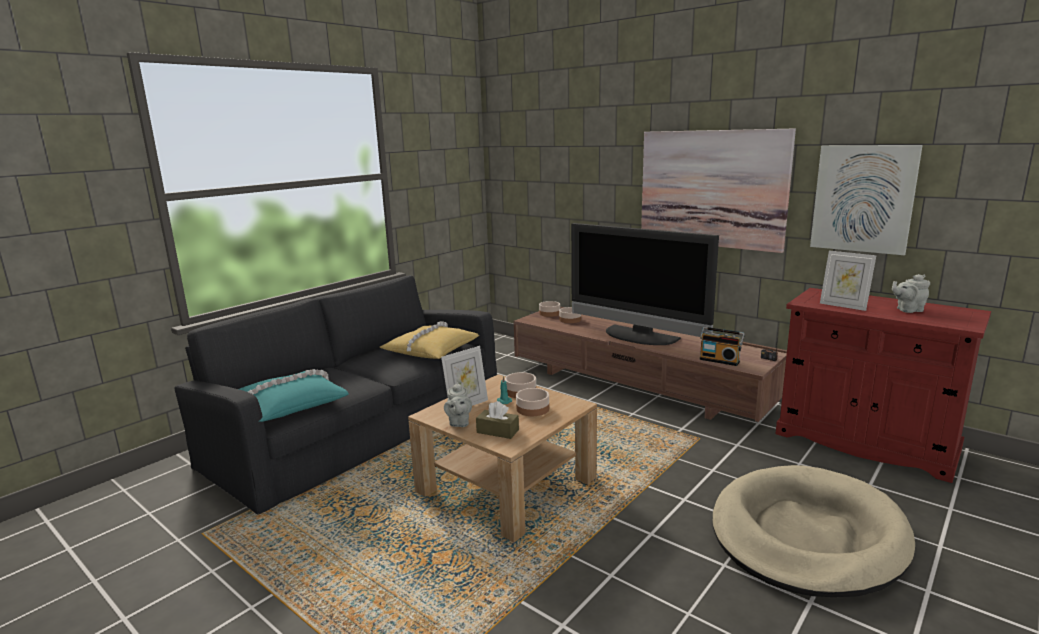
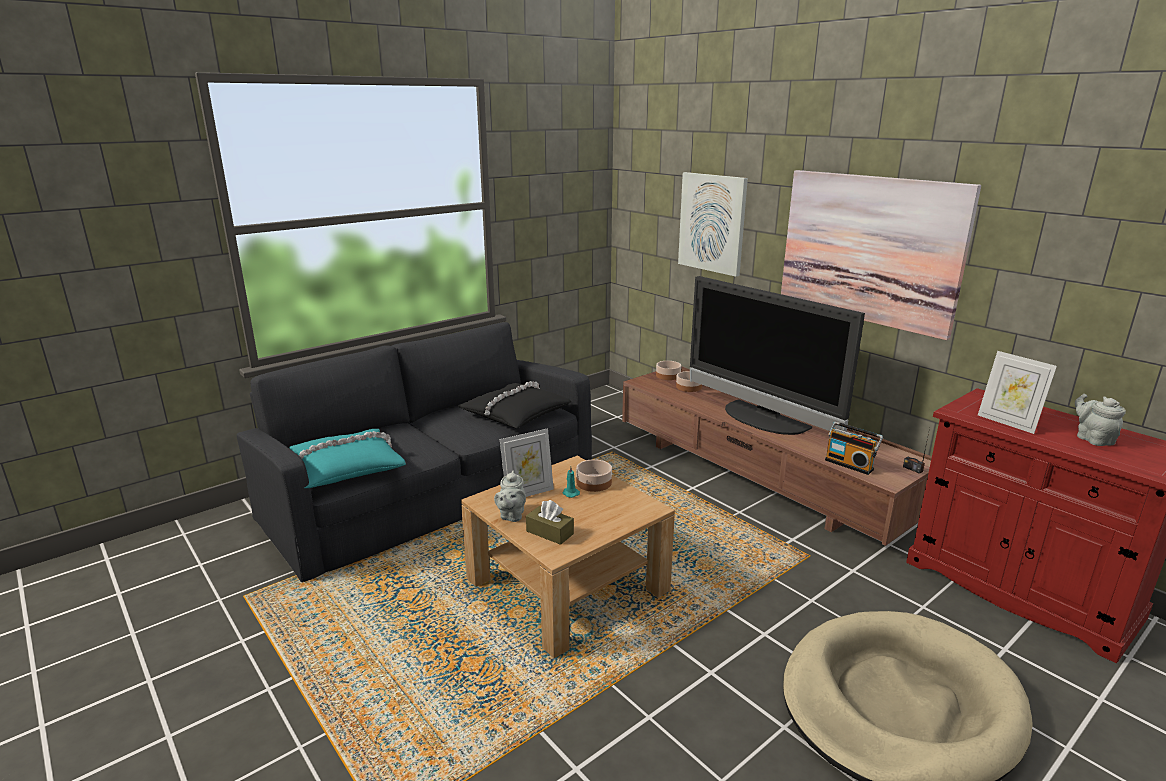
camera: 10 degrees right, 5 degrees up
(430, 350) = (515, 414): yellow pillow -> black pillow
(533, 409) = (599, 508): bowl -> none
(863, 198) = (1059, 285): picture -> picture (712, 223)
(908, 310) = (1092, 439): grey teapot -> grey teapot turned 75 degrees clockwise

